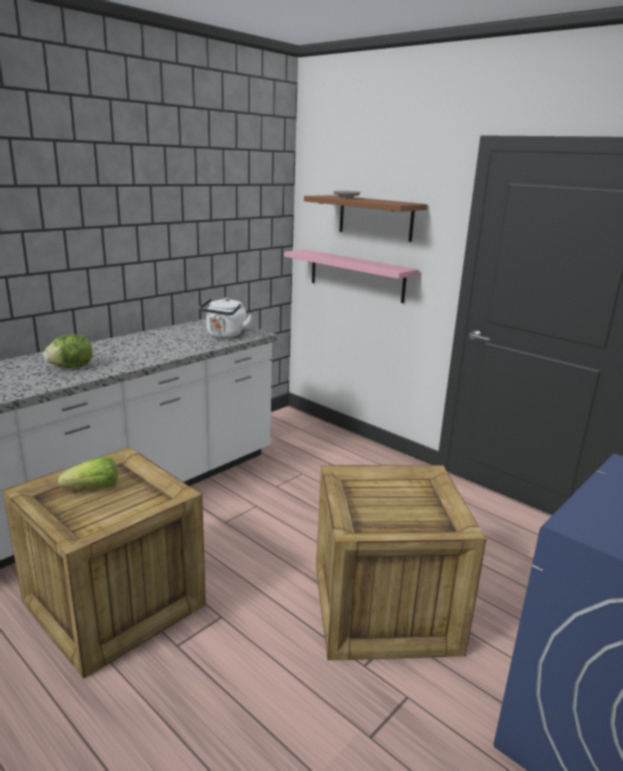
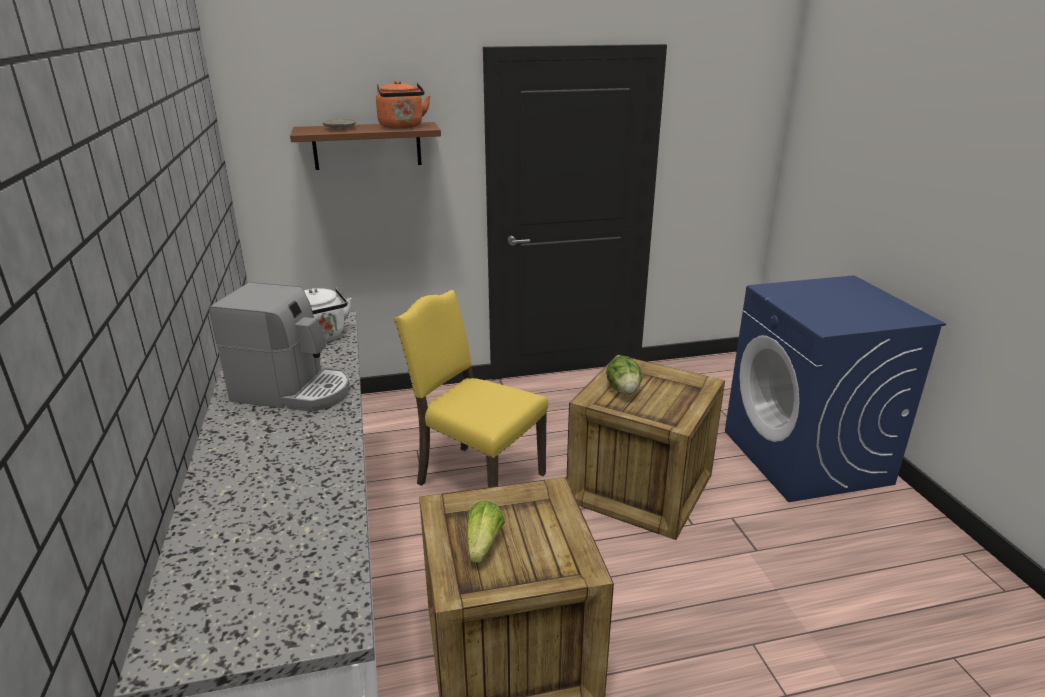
camera: 55 degrees left, 5 degrees up
(71, 367) = (293, 451): lettuce -> lettuce (623, 390)
(144, 349) = (293, 391): none -> coffee machine
(296, 512) = (477, 479): none -> yellow chair
(356, 275) = (352, 216): pink shelf -> none
(386, 201) = (402, 127): none -> orange kettle

